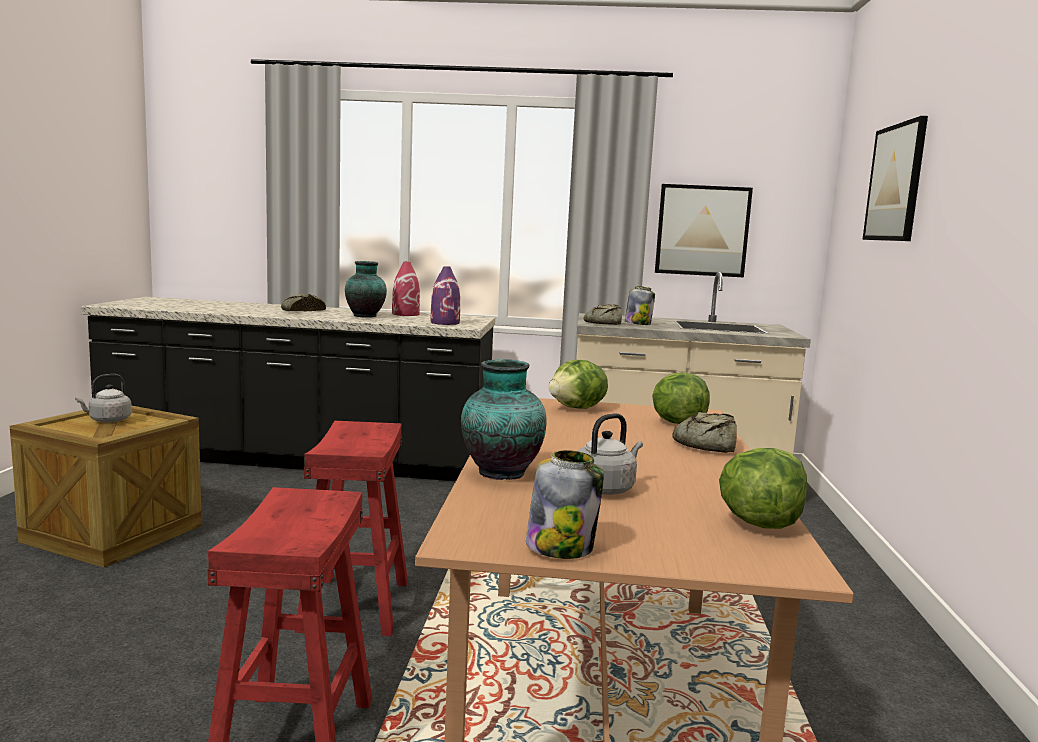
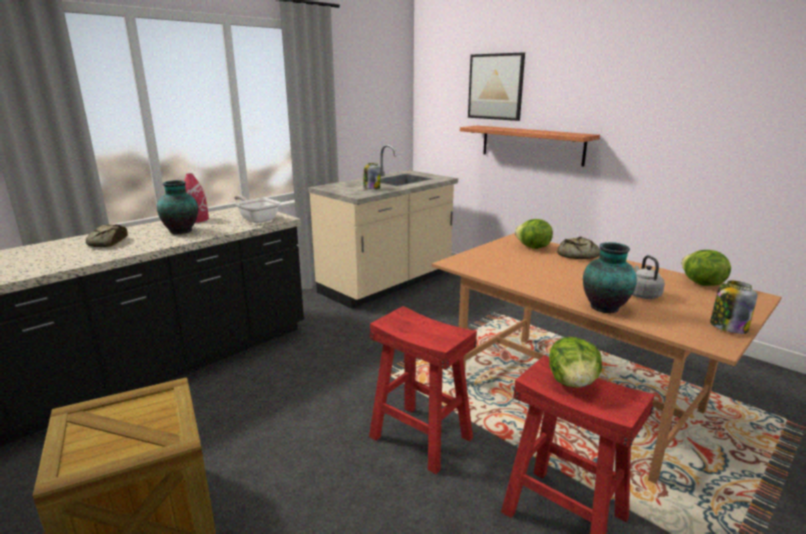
camera: 50 degrees left, 10 degrees up
(108, 420) = (116, 426): grey kettle -> none
(445, 323) = (257, 219): purple vase -> frying pan
(577, 408) = (484, 256): lettuce -> lettuce (573, 383)
(603, 323) = (359, 193): bread -> none
(702, 230) = (358, 116): picture -> none
(916, 286) = (531, 144): none -> shelf

